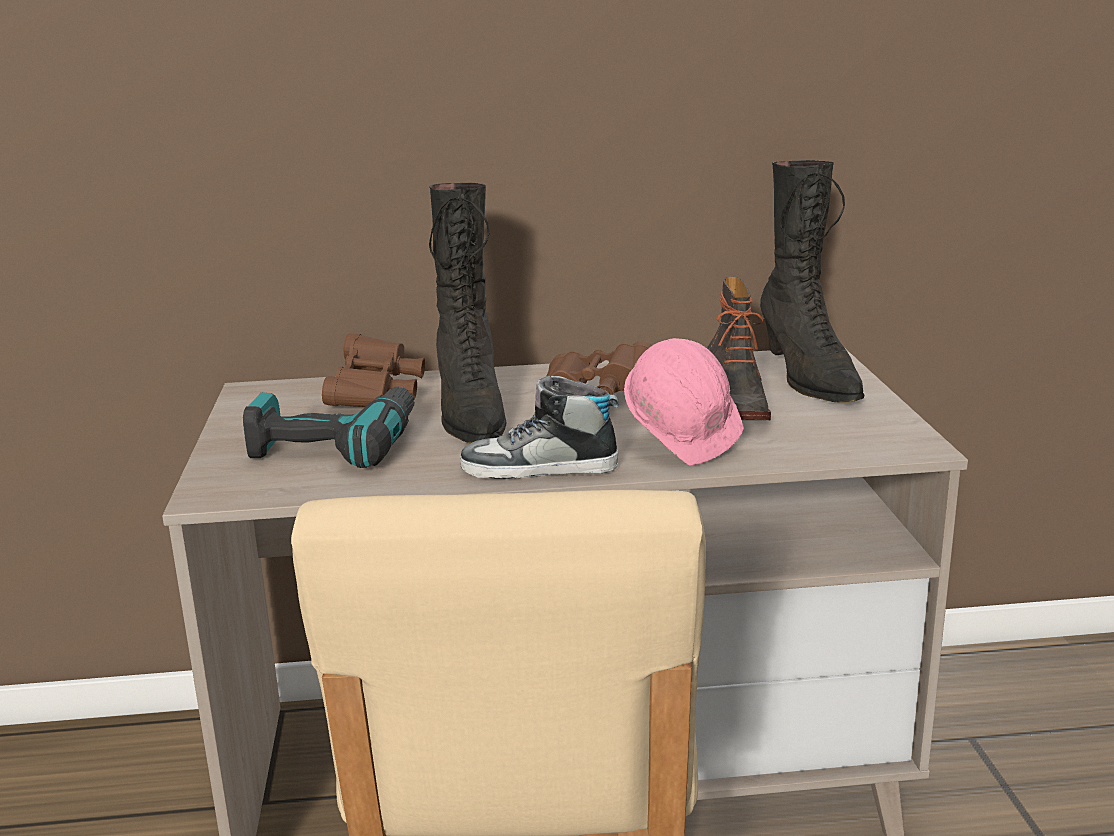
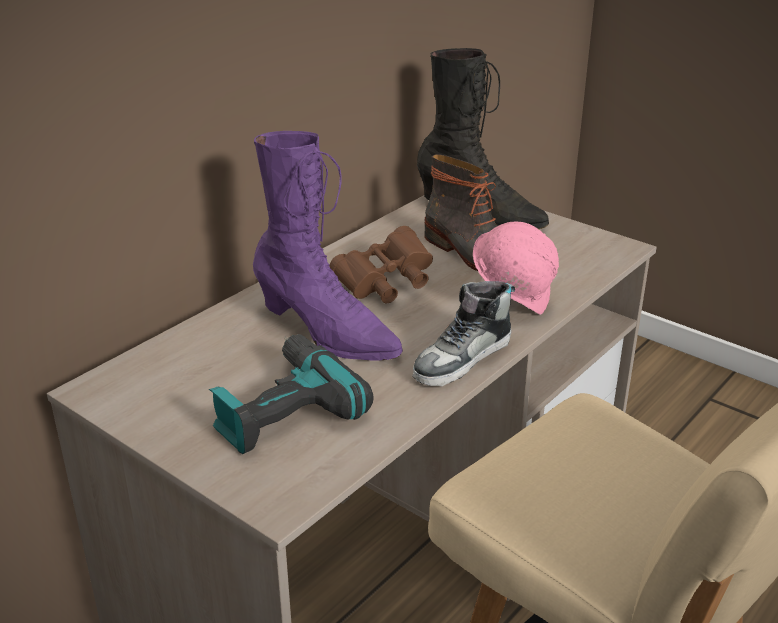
camera: 45 degrees left, 10 degrees up
(376, 394) = (218, 347): brown binoculars -> none
(470, 413) = (326, 333): black boot -> purple boot

